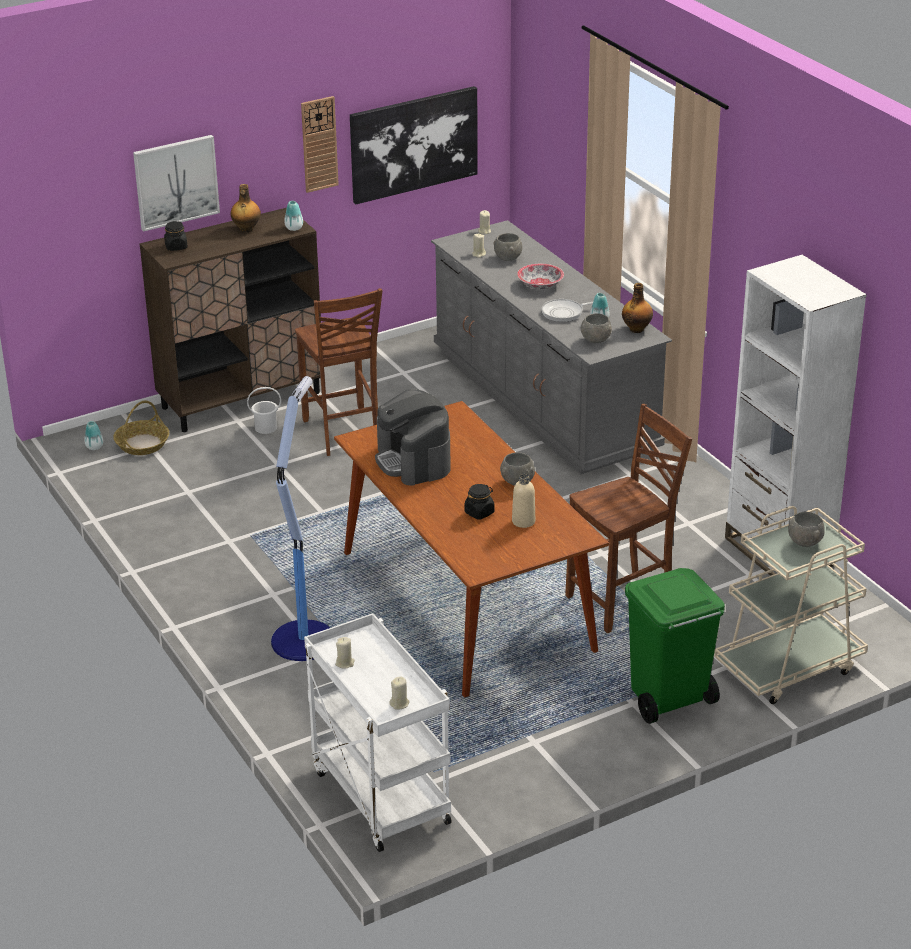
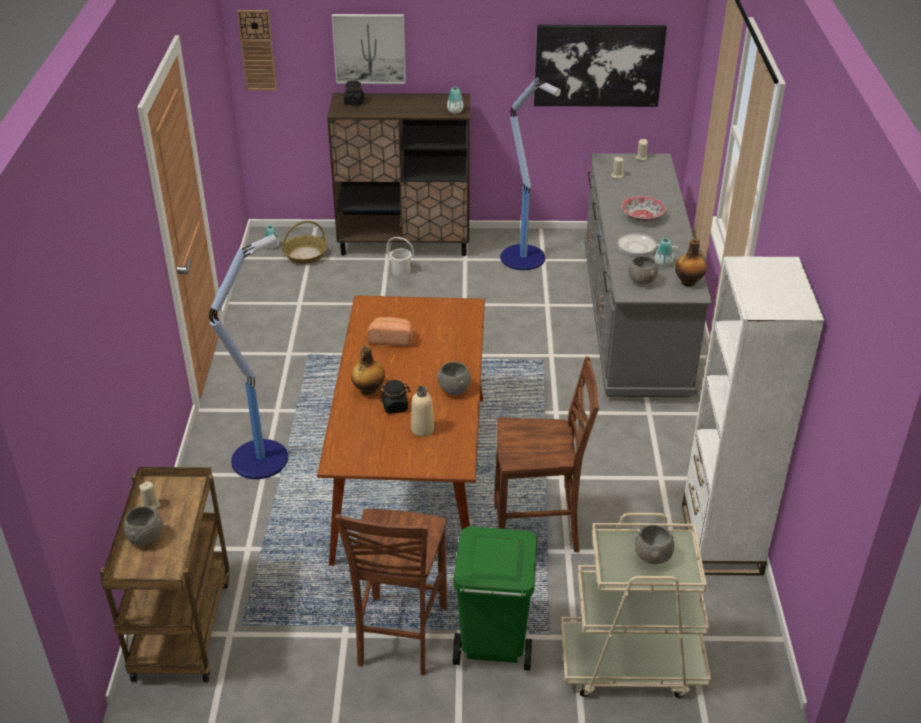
camera: 30 degrees right, 5 degrees up
(246, 229) = (419, 102): bottle -> bottle (368, 390)
(319, 144) = (505, 45): wall clock -> wall clock (257, 50)
(342, 433) = (451, 294): brown chair -> brown chair (399, 637)
(378, 795) = (181, 626): white cart -> brown cart
(383, 377) = (524, 258): none -> floor lamp
(399, 703) = (150, 564): beige candle -> none
(413, 461) = (391, 339): coffee machine -> bread
(507, 258) = (637, 186): grey bowl -> grey bowl (145, 538)

